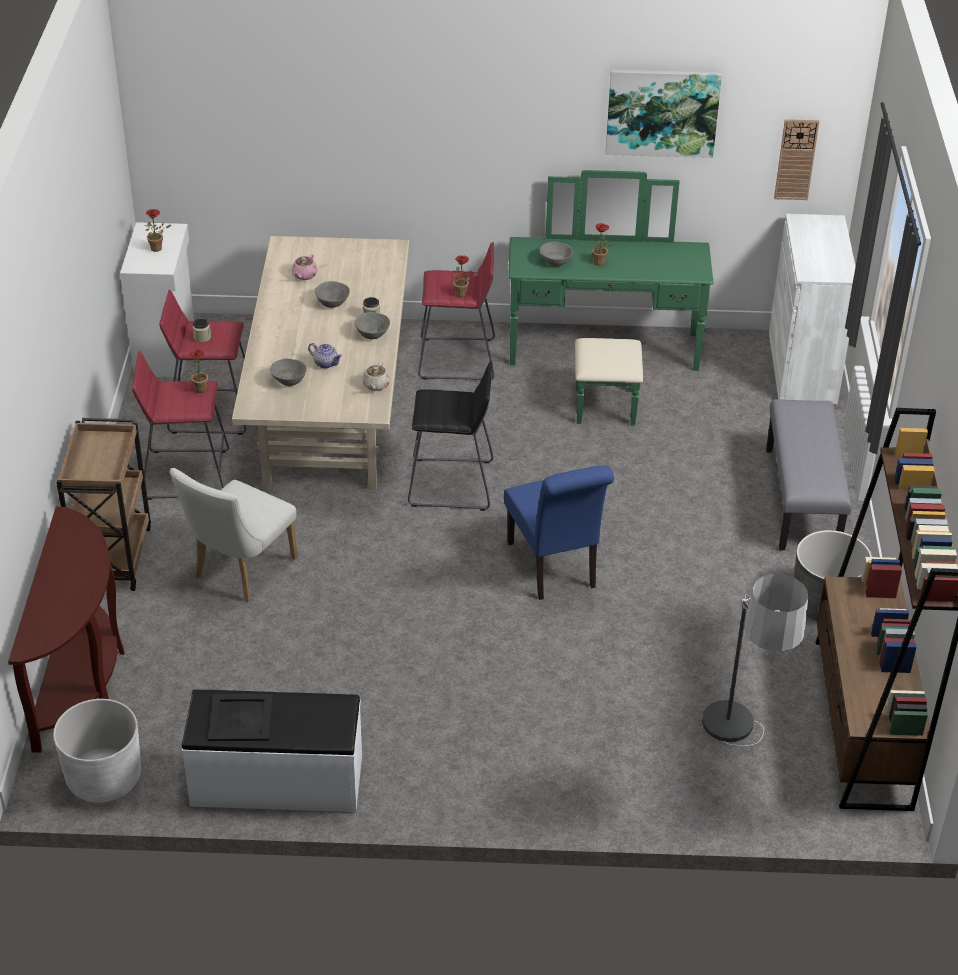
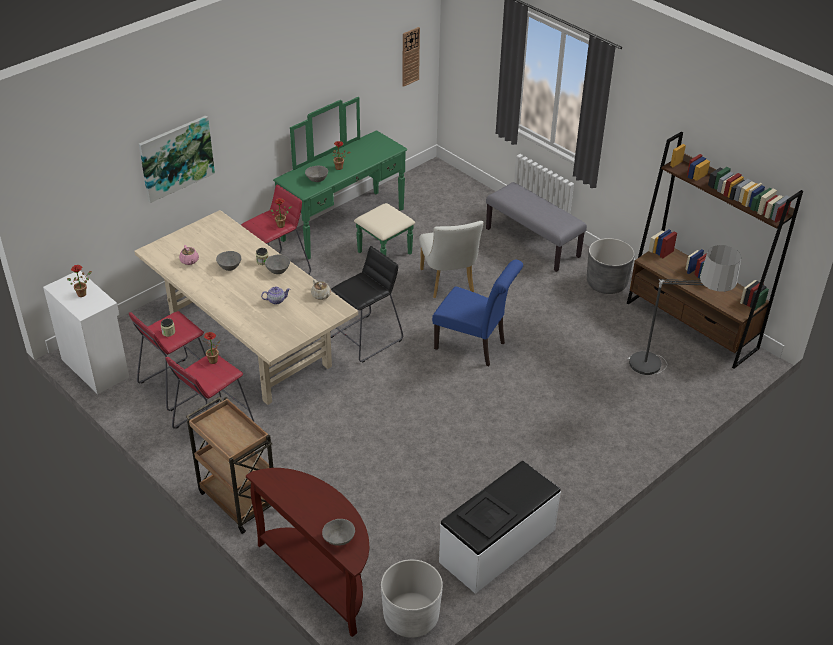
camera: 45 degrees left, 0 degrees up
(239, 571) = (322, 457): white chair -> white chair (448, 283)
(289, 381) = (270, 321): grey bowl -> grey bowl (339, 539)
(662, 112) = (342, 56): picture -> picture (176, 158)
(802, 367) = (447, 180): white cabinet -> none

